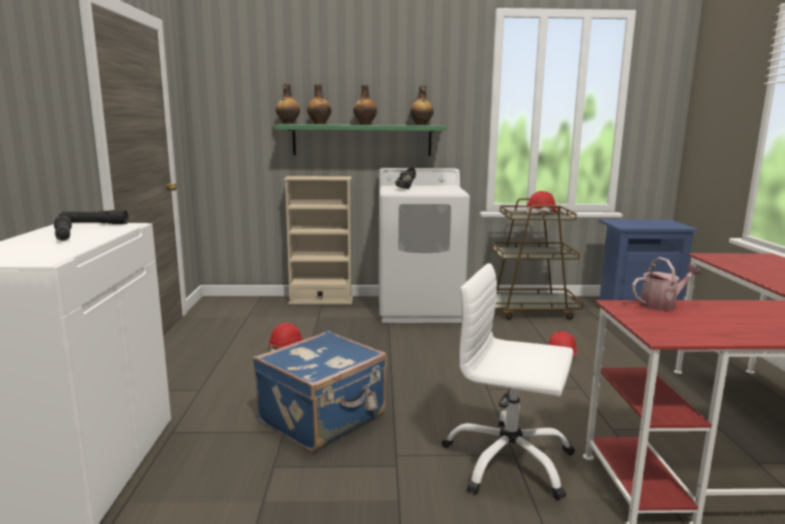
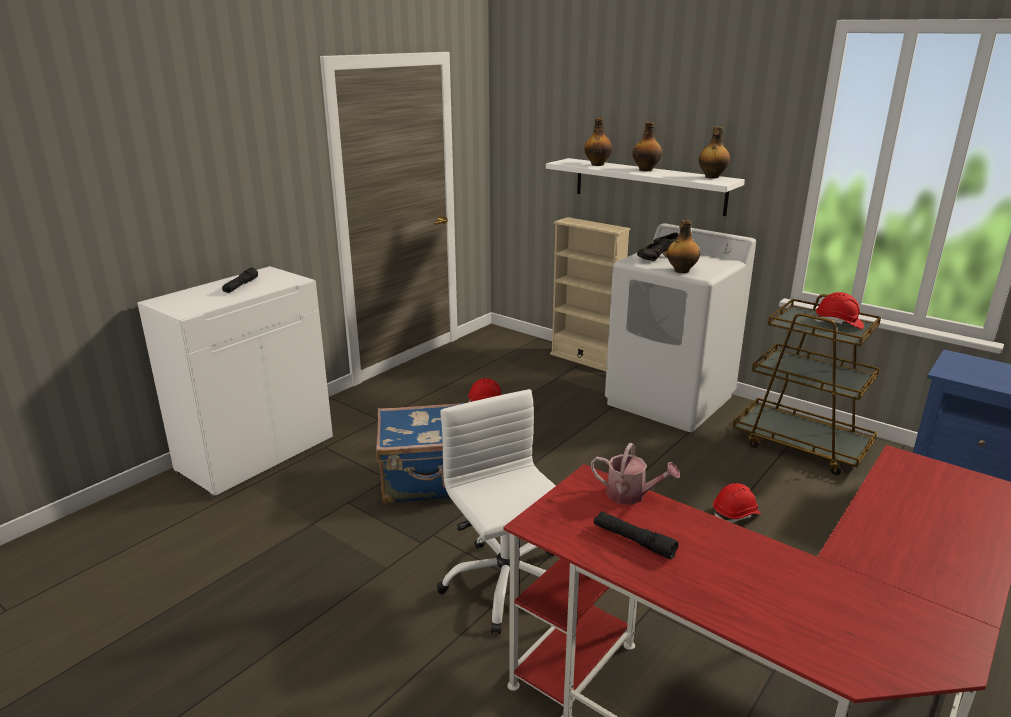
camera: 40 degrees right, 10 degrees up
(94, 224) = (282, 273): black flashlight -> black flashlight (633, 541)
(288, 124) = (567, 160): bottle -> bottle (681, 271)
(362, 140) = (648, 186): green shelf -> white shelf

